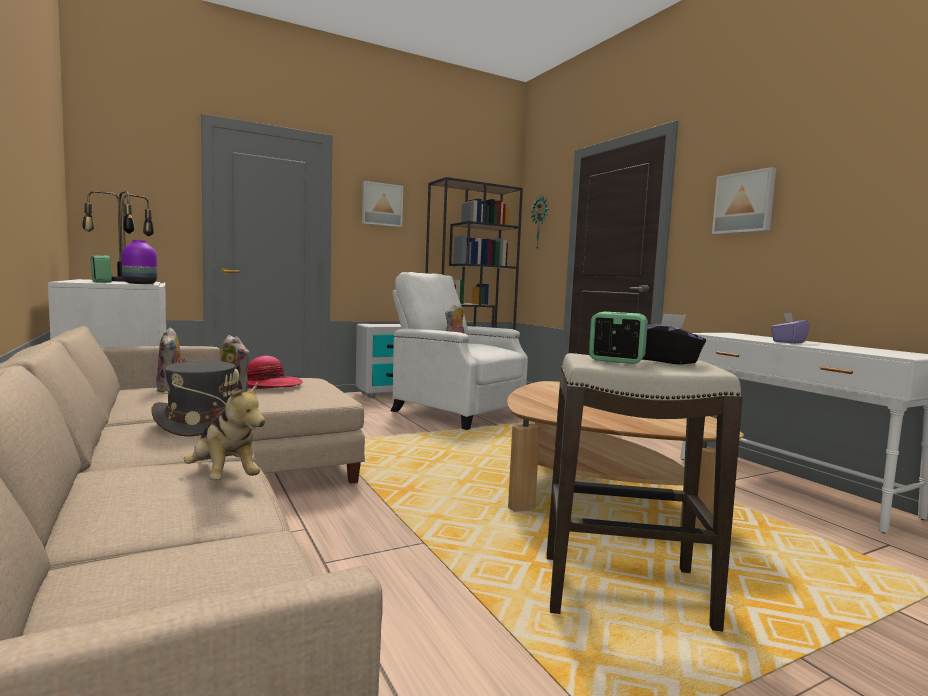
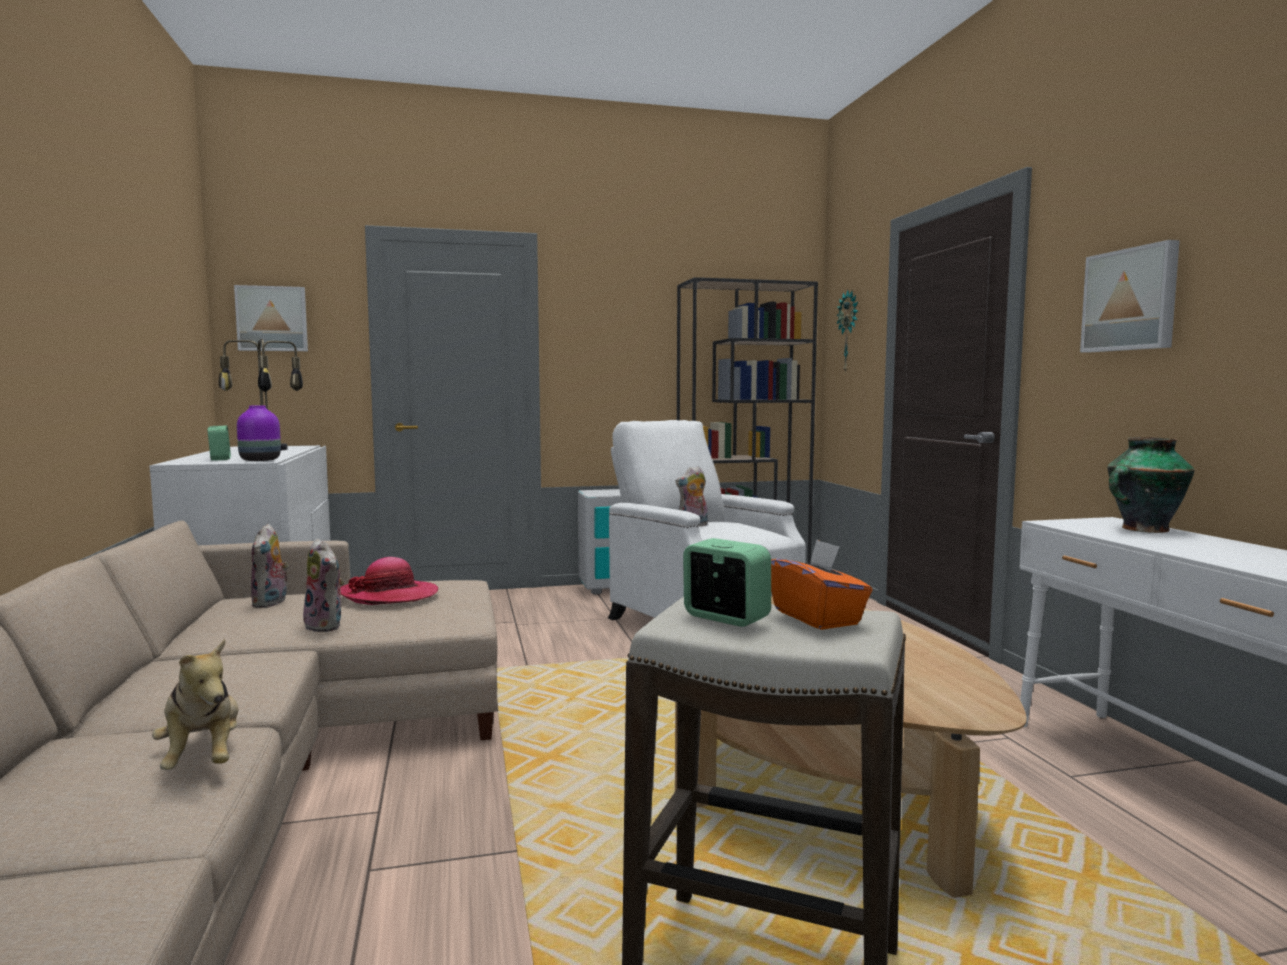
camera: 15 degrees right, 0 degrees up
(201, 423) = (253, 662): grey hat -> none
(381, 204) = (610, 322): picture -> picture (272, 319)
(667, 361) = (817, 617): black tissue box -> orange tissue box
(756, 336) = (1143, 529): none -> vase
(788, 342) = (1181, 546): purple tissue box -> none

